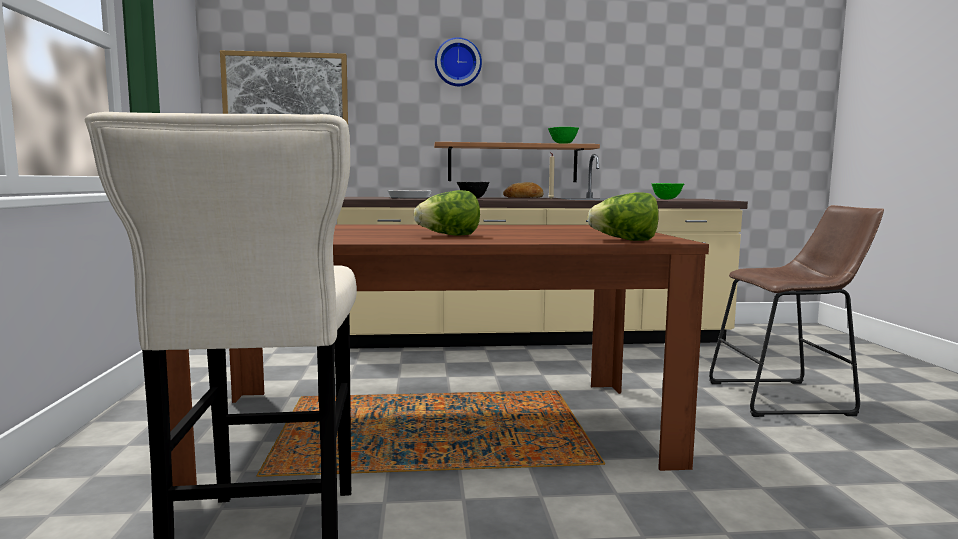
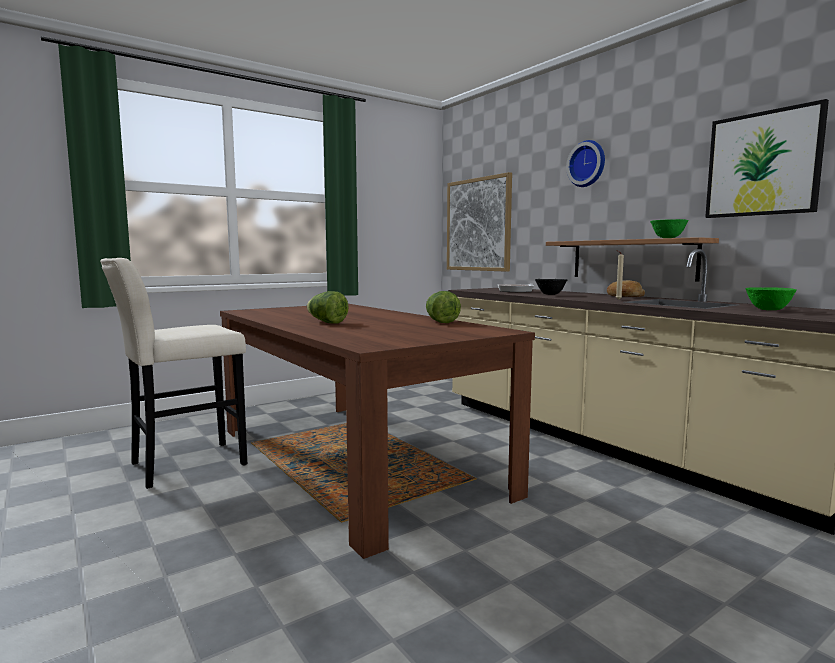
camera: 60 degrees right, 0 degrees up
(620, 89) = (763, 164): none -> picture
(625, 240) = (350, 341): lettuce -> lettuce (440, 322)
(787, 398) = (647, 599): brown stool -> none

